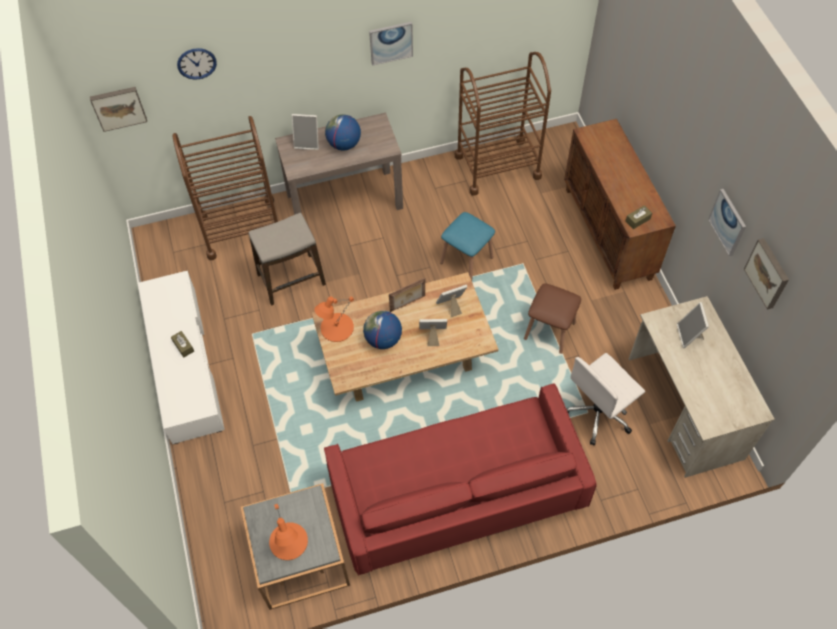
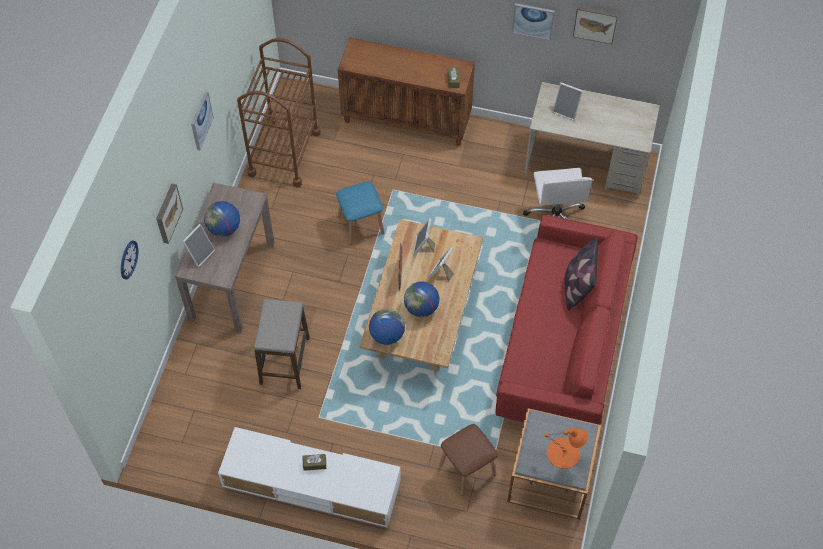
camera: 60 degrees left, 0 degrees up
(118, 107) = (102, 353): picture -> picture (167, 213)
(241, 228) = (198, 374): brown cart -> none
(336, 327) = (387, 335): orange table lamp -> globe
(504, 463) = (577, 286): none -> pillow
(549, 331) = (466, 207): brown stool -> brown stool (467, 469)

